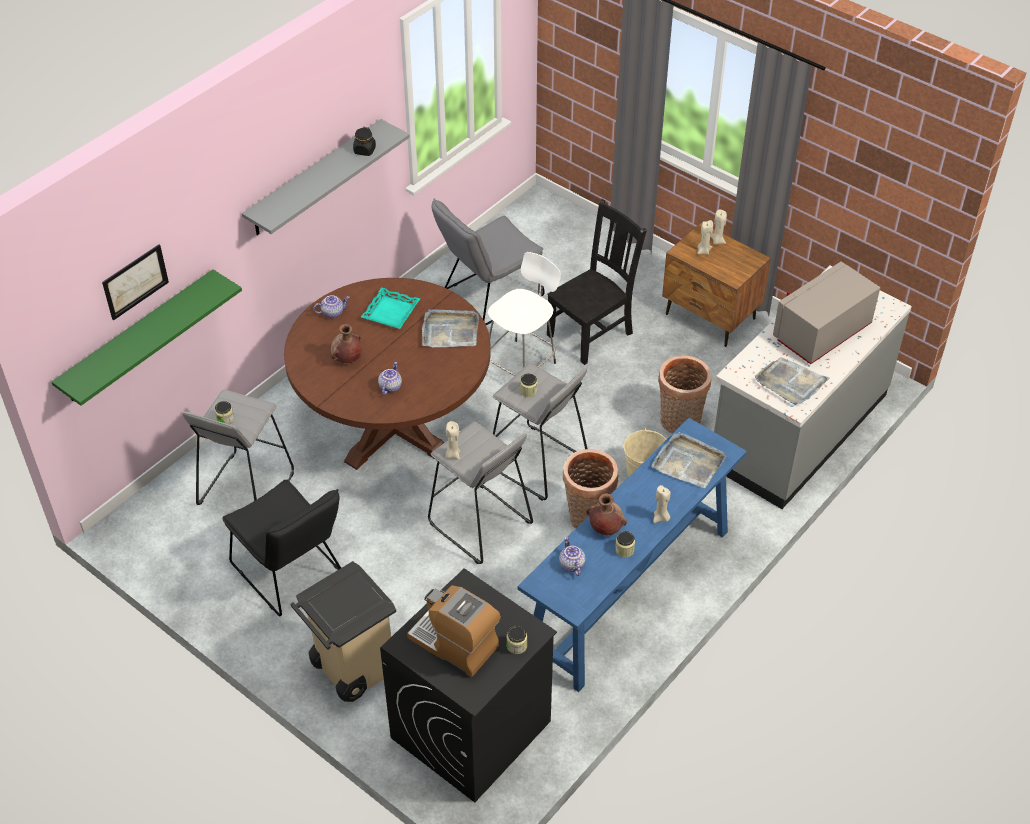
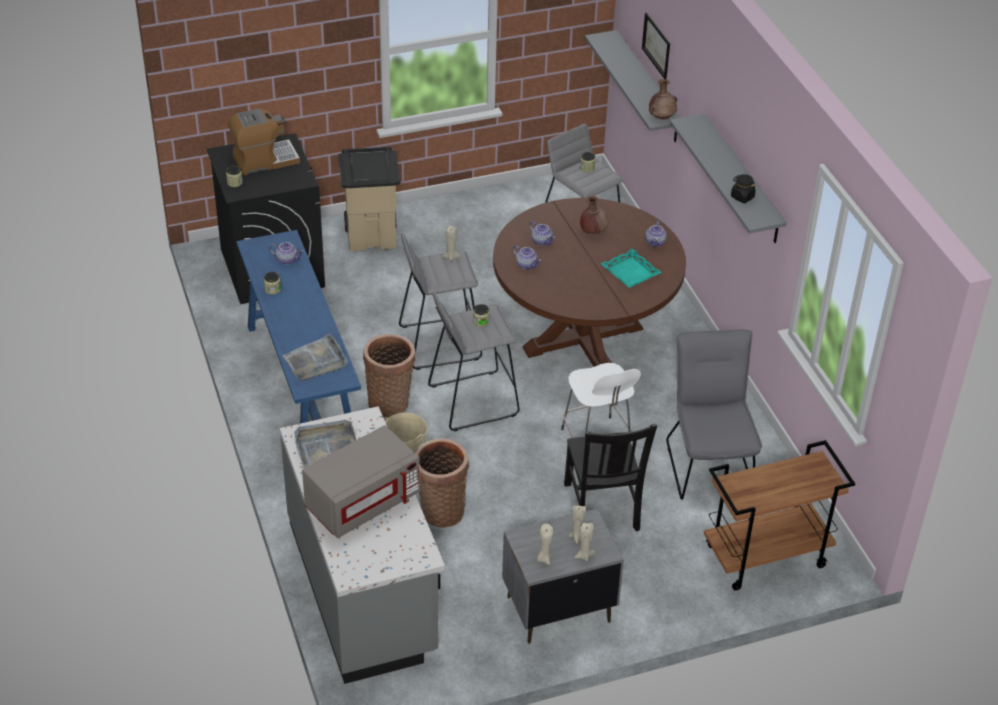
camera: 120 degrees right, 5 degrees down
(138, 337) = (647, 87): green shelf -> grey shelf
(292, 574) = (477, 238): black chair -> none
(434, 382) = (527, 264): none -> teapot
(450, 331) = (579, 295): grey tray -> none
(562, 235) = (765, 557): none -> brown cart
(605, 528) = (301, 289): brown vase -> brown vase (662, 117)
(661, 518) = (280, 320): beige candle -> beige candle (544, 558)
(710, 317) = (557, 609): brown nightstand -> grey nightstand
(822, 333) = (362, 502): grey microwave -> grey microwave turned 60 degrees clockwise

